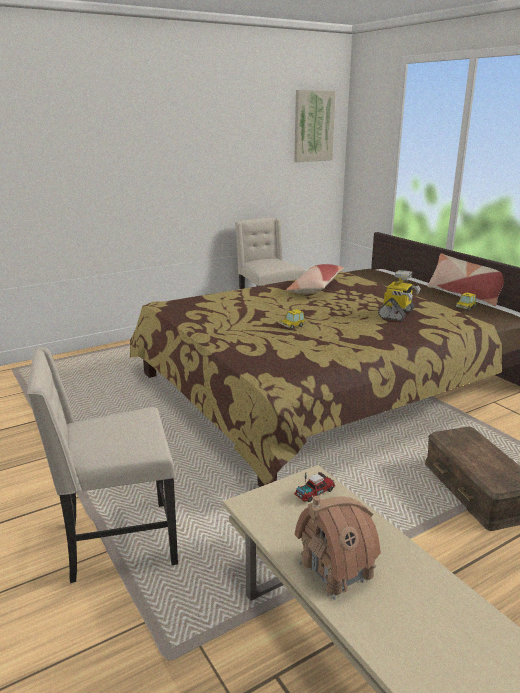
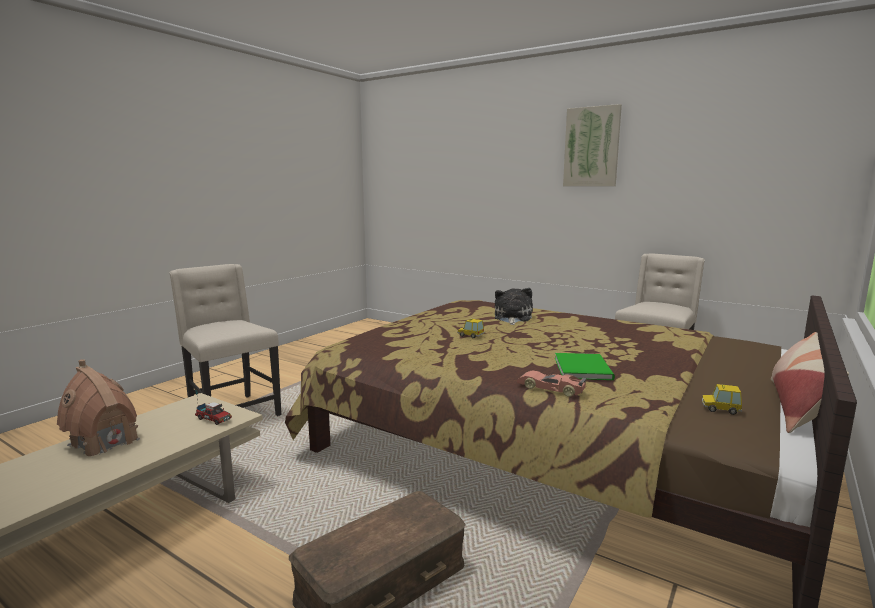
camera: 65 degrees right, 10 degrees down
(252, 303) = (512, 318): none -> plush toy
(313, 126) = (796, 144): picture -> picture (591, 147)
(315, 287) = (610, 329): pillow -> none
(397, 314) = (584, 368): toy robot -> green book
(428, 331) = (551, 389): none -> toy car

